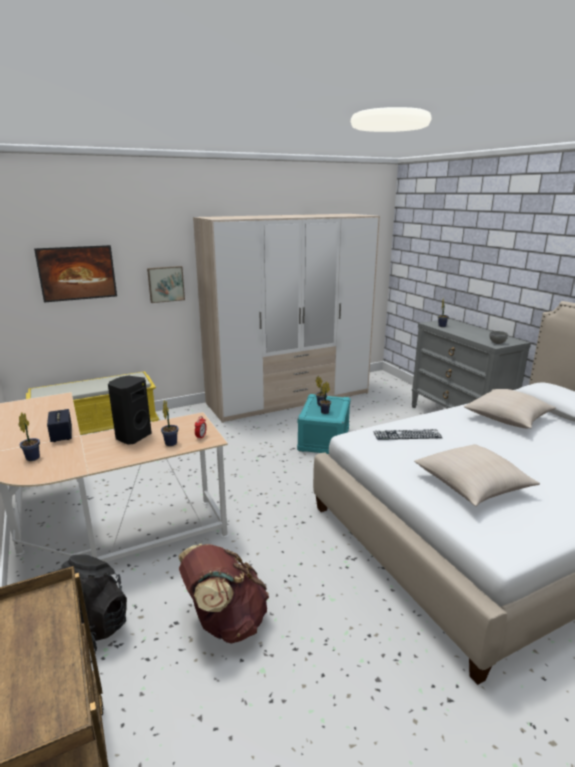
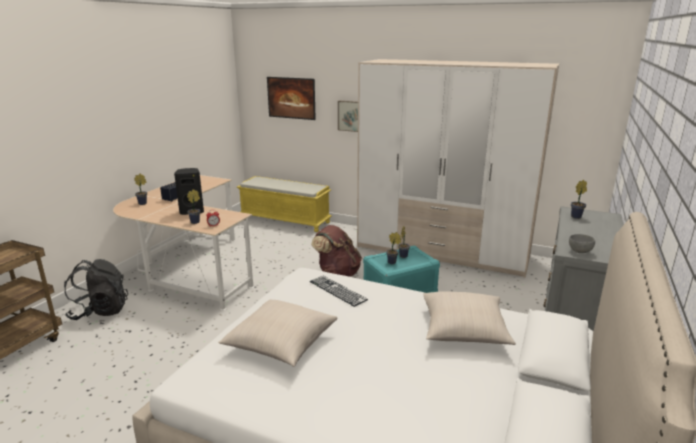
camera: 50 degrees right, 0 degrees up
(225, 621) = (142, 346): brown backpack -> brown backpack (337, 274)

